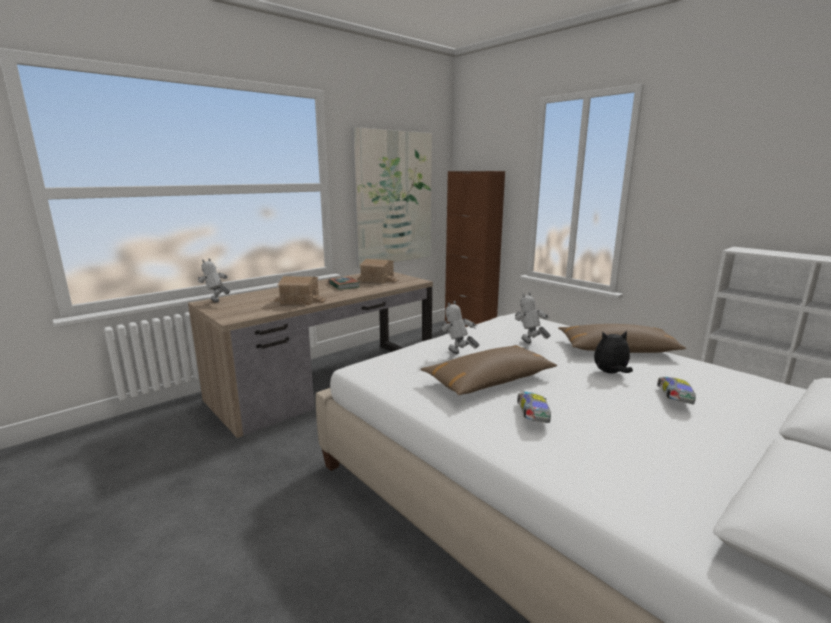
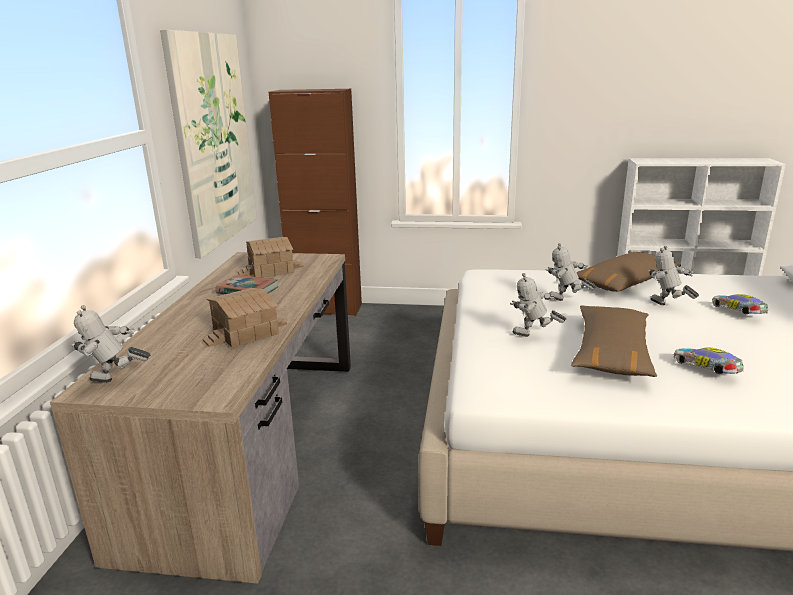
camera: 40 degrees left, 5 degrees up
(610, 373) = (667, 307): plush toy -> toy robot

